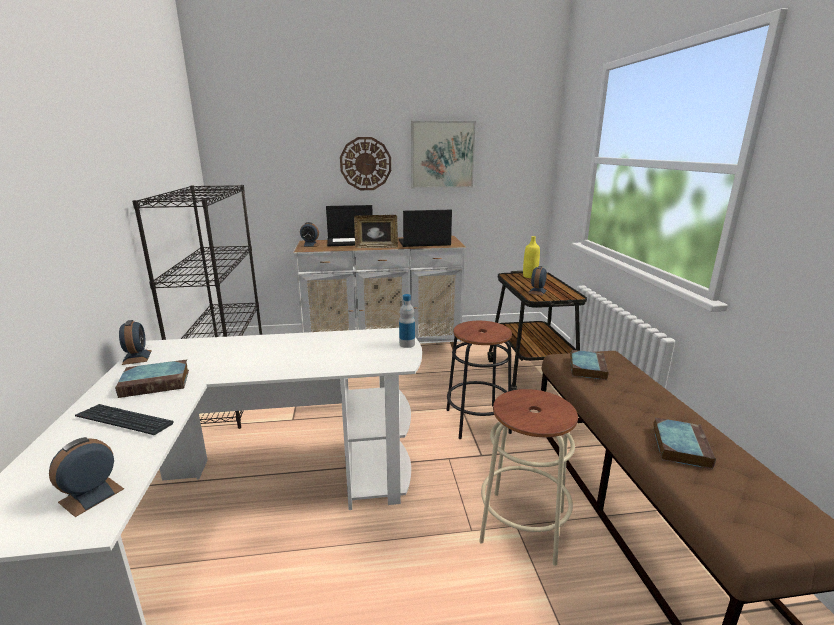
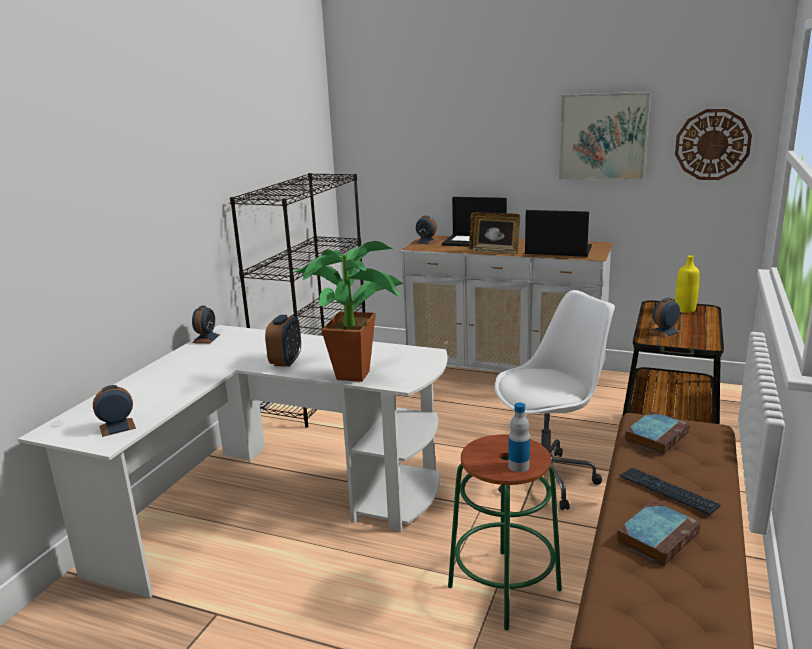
camera: 30 degrees right, 0 degrees up
(124, 421) = (165, 385): keyboard -> keyboard (667, 492)
(157, 382) = (205, 362): book -> none
(258, 364) = (286, 361): none -> alarm clock
(348, 361) = (359, 373): none -> potted plant
(365, 164) = (504, 147): wall clock -> wall clock (712, 144)
(407, 344) = (429, 367): bottle -> bottle (518, 466)
(477, 421) = (547, 479): black stool -> white office chair
(523, 526) = (504, 588): beige stool -> green stool

